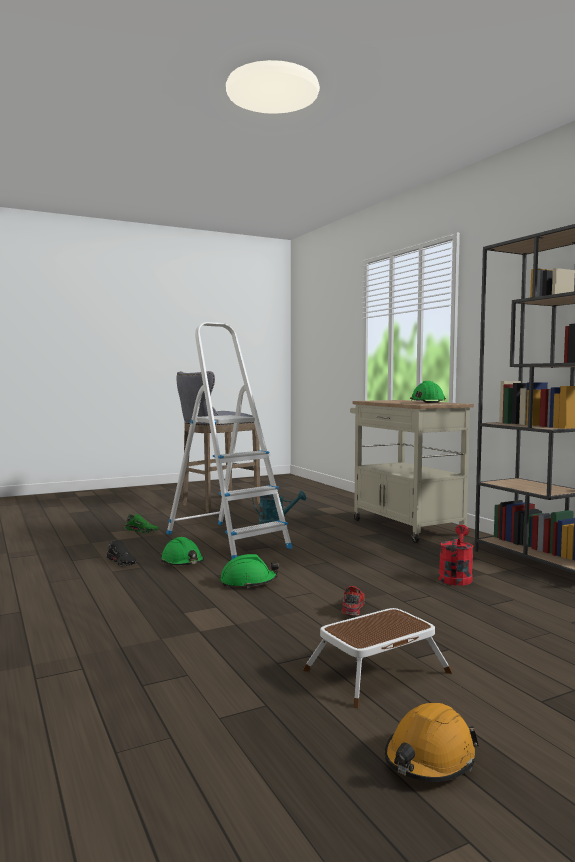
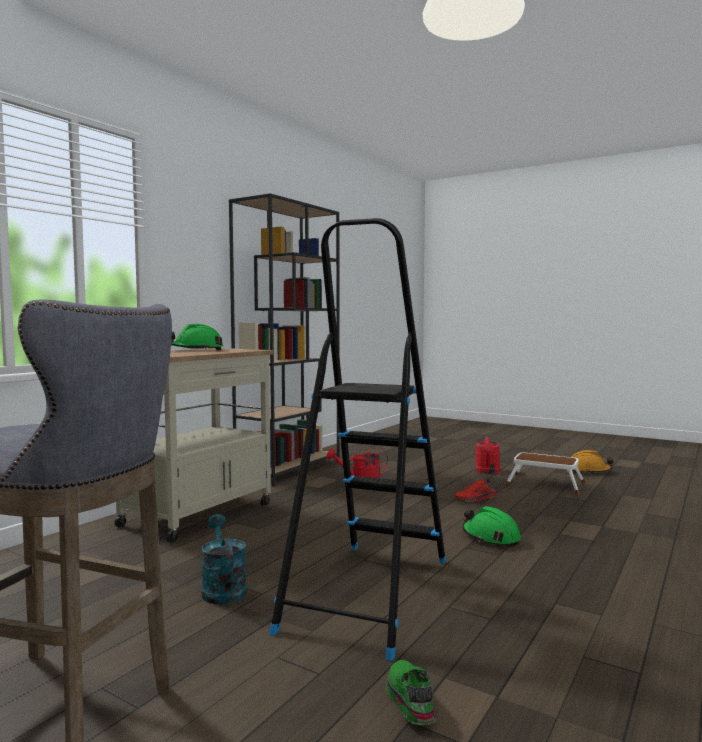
camera: 120 degrees left, 0 degrees up
(122, 562) = (566, 625): black shoe -> none
(182, 563) = (498, 585): green hard hat -> none
(227, 540) = (369, 591): white step ladder -> black step ladder
(480, 657) = (487, 472): none -> red watering can

